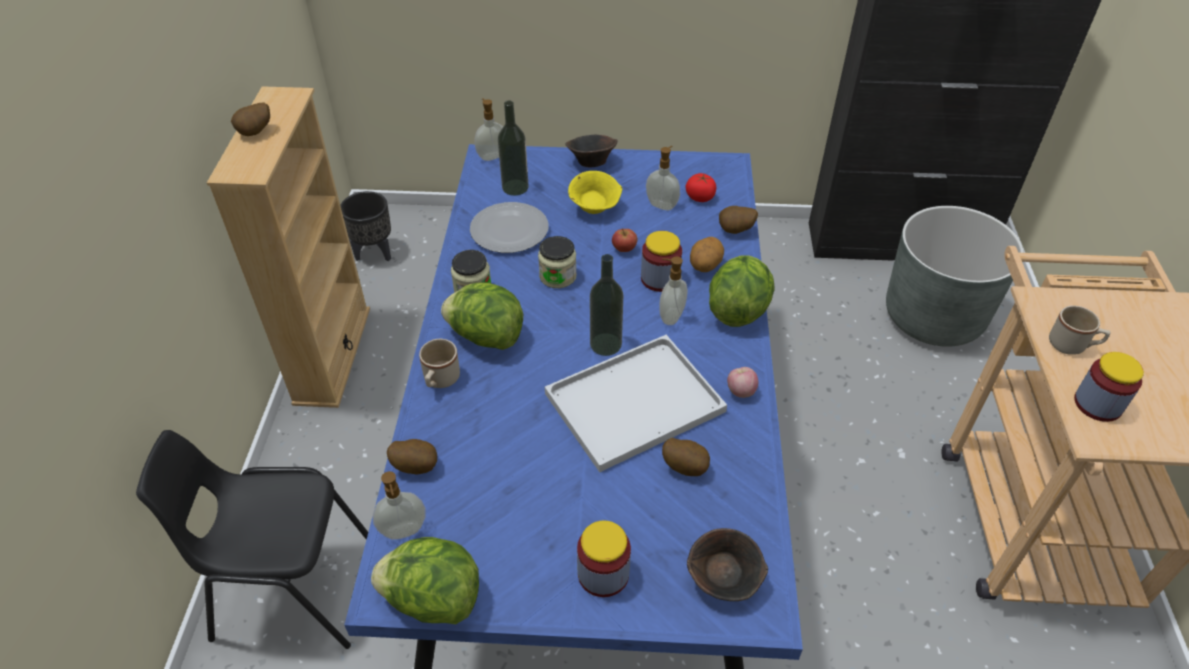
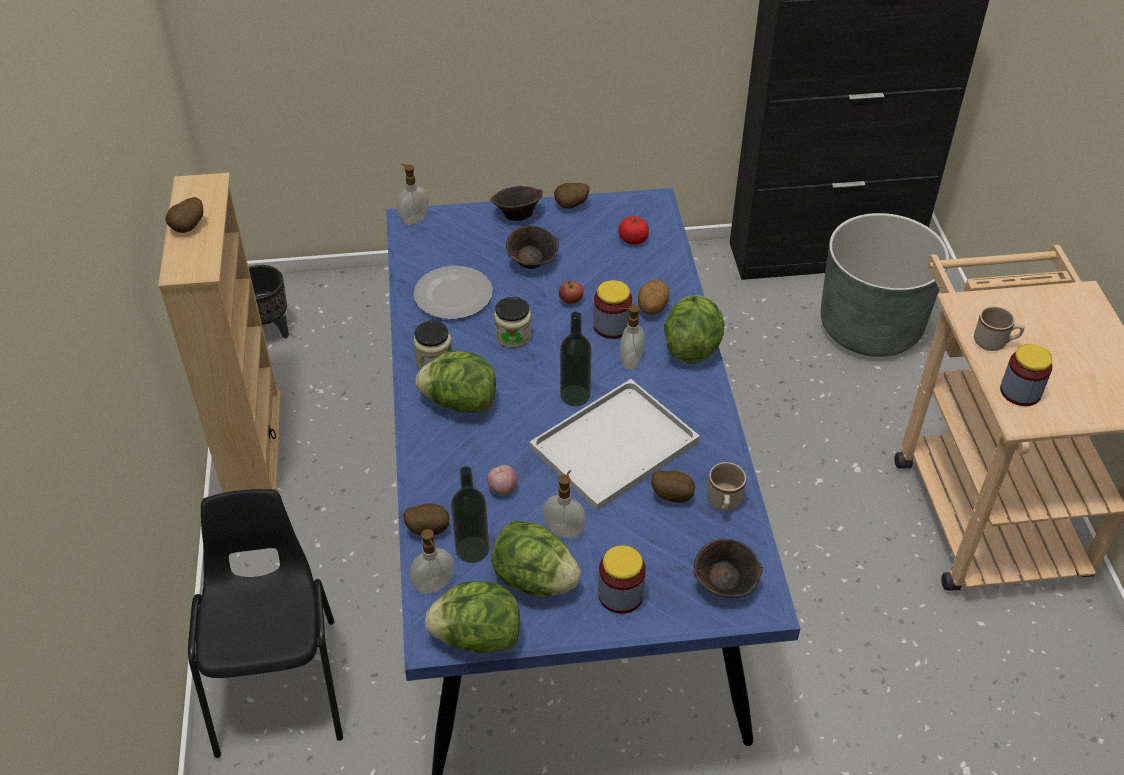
camera: 10 degrees left, 0 degrees up
(292, 588) = (280, 684): black chair -> black chair turned 90 degrees clockwise
(440, 381) = (427, 450): beige mug -> beige mug (724, 504)
(513, 542) = (535, 580): none -> lettuce
(515, 187) = (447, 250): bottle -> bottle (472, 549)
(595, 208) = (532, 263): yellow bowl -> brown bowl
(662, 205) = (598, 251): soap dispenser -> soap dispenser (564, 530)
(736, 231) = (674, 270): potato -> potato (571, 206)
(740, 391) = (708, 422): apple -> apple (502, 489)

